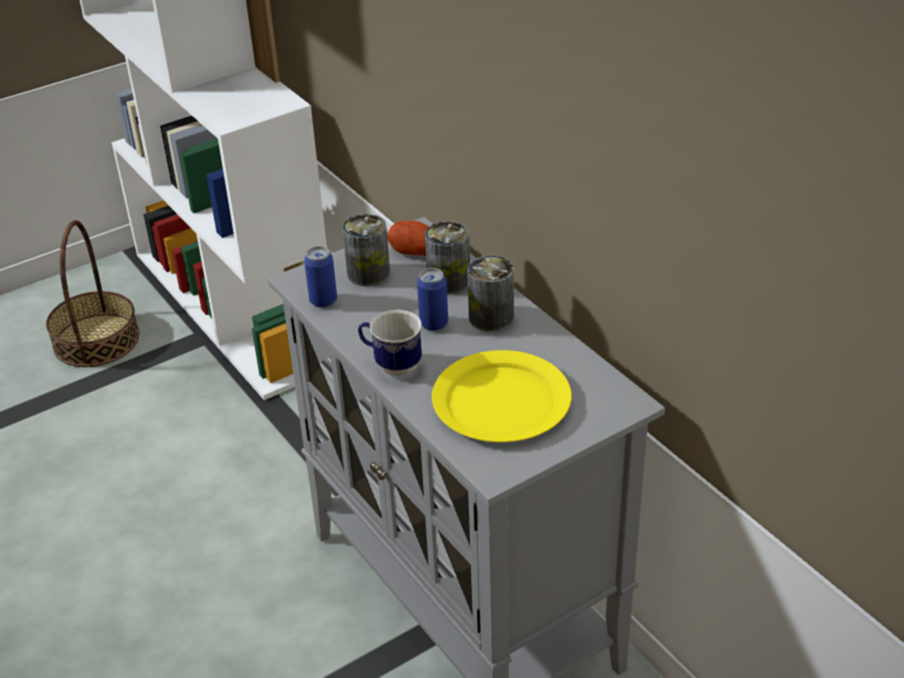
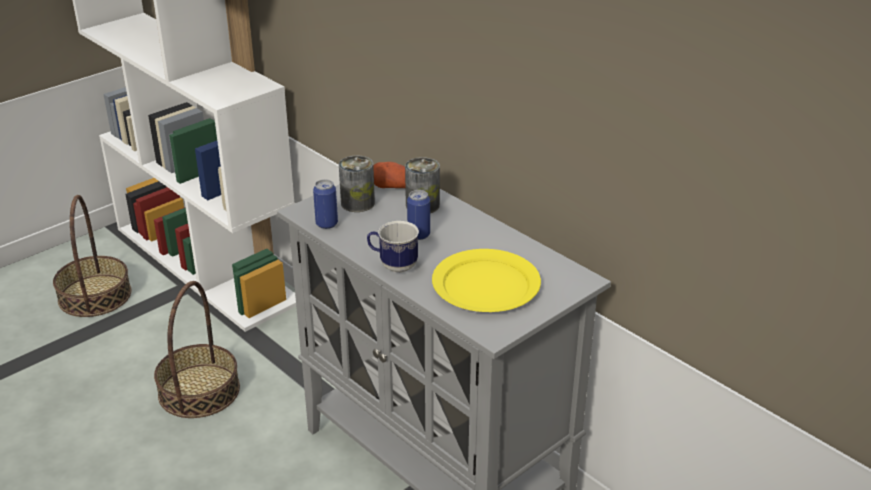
camera: 10 degrees left, 5 degrees down
(196, 473) = (199, 391): none -> basket
(491, 317) = (462, 228): can -> none

